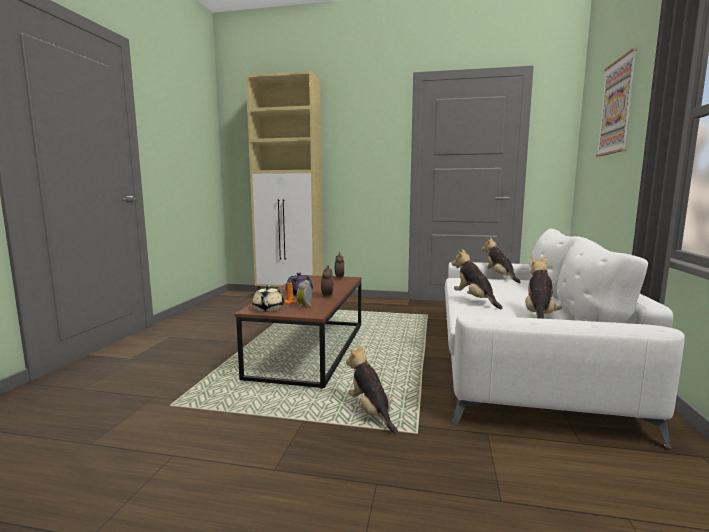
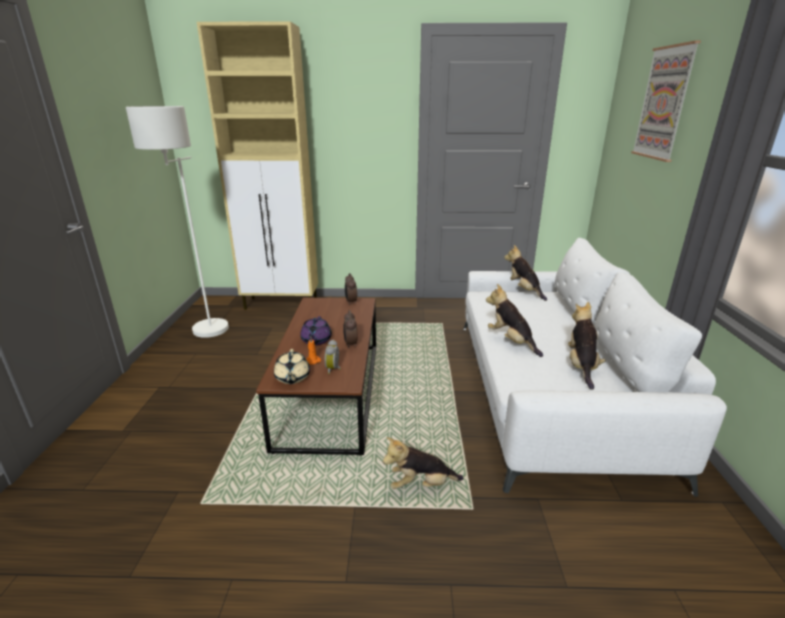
camera: 10 degrees left, 15 degrees up
(220, 310) = (204, 334): none -> white floor lamp
(371, 412) = (420, 484): plush toy -> plush toy turned 60 degrees counterclockwise

